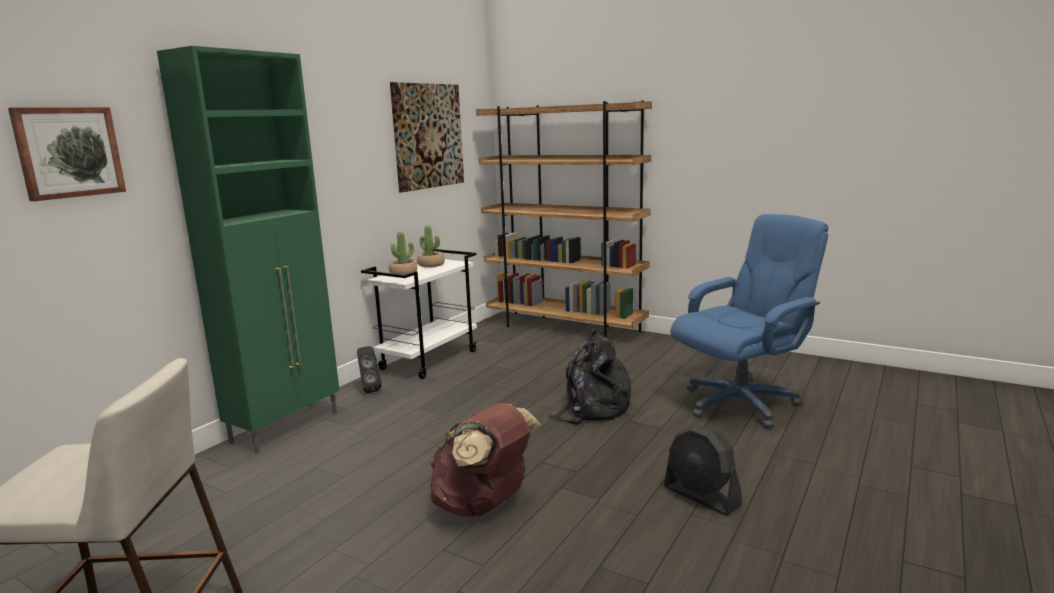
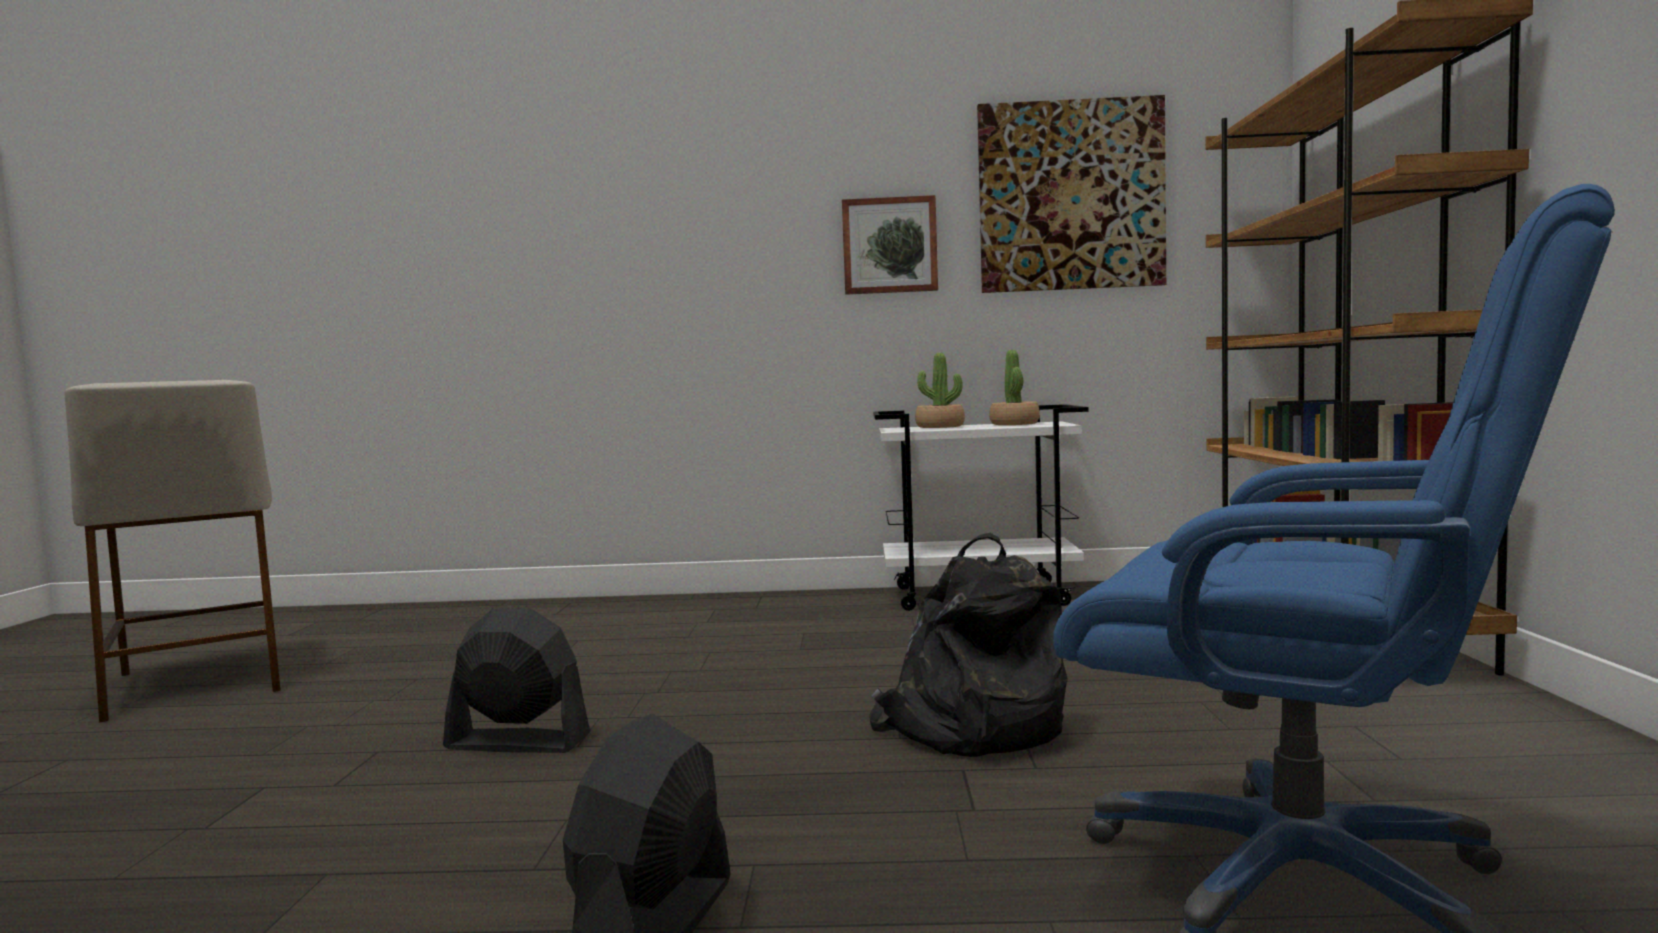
camera: 60 degrees right, 10 degrees down
(69, 152) = (478, 216): picture -> picture (889, 246)
(287, 426) = (675, 603): green cabinet -> none
(369, 389) = (828, 601): black speaker -> none
(484, 505) = (517, 742): brown backpack -> black fan

